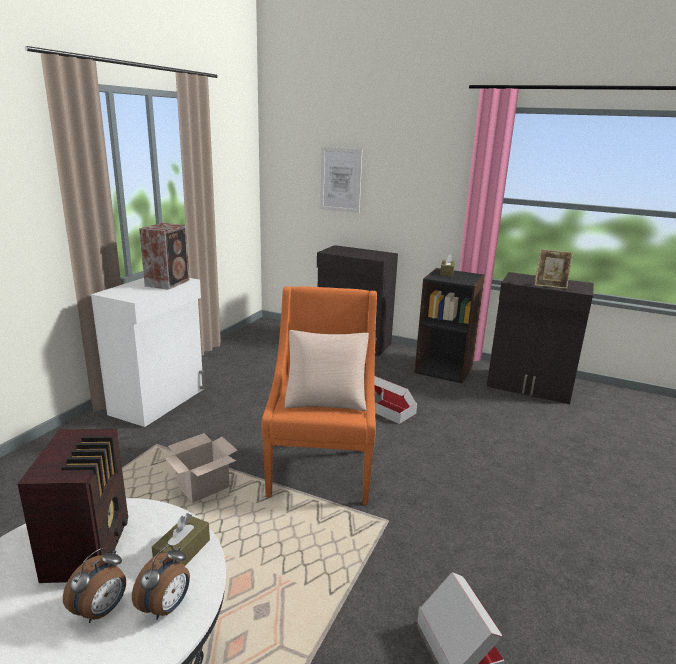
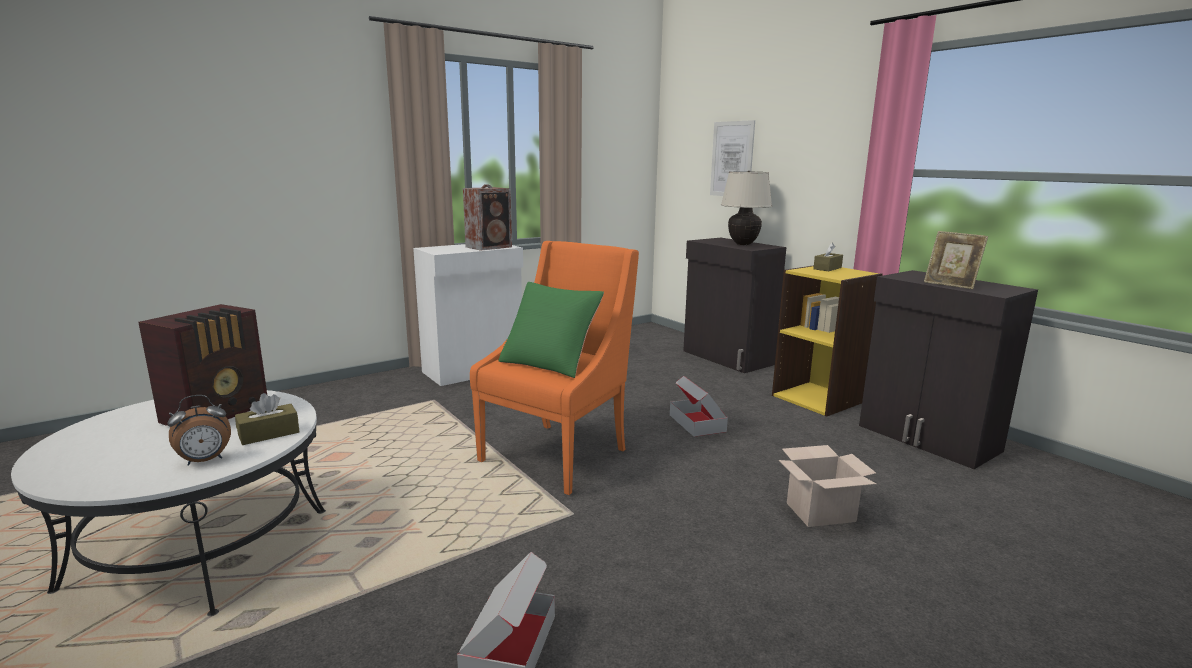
camera: 30 degrees right, 5 degrees down
(101, 611) = (166, 449): alarm clock -> none
(204, 486) = (435, 439): cardboard box -> cardboard box (821, 511)
(326, 398) = (550, 362): beige pillow -> green pillow
(365, 253) = (743, 244): none -> beige table lamp
(444, 369) = (818, 398): black bookcase -> yellow bookcase

